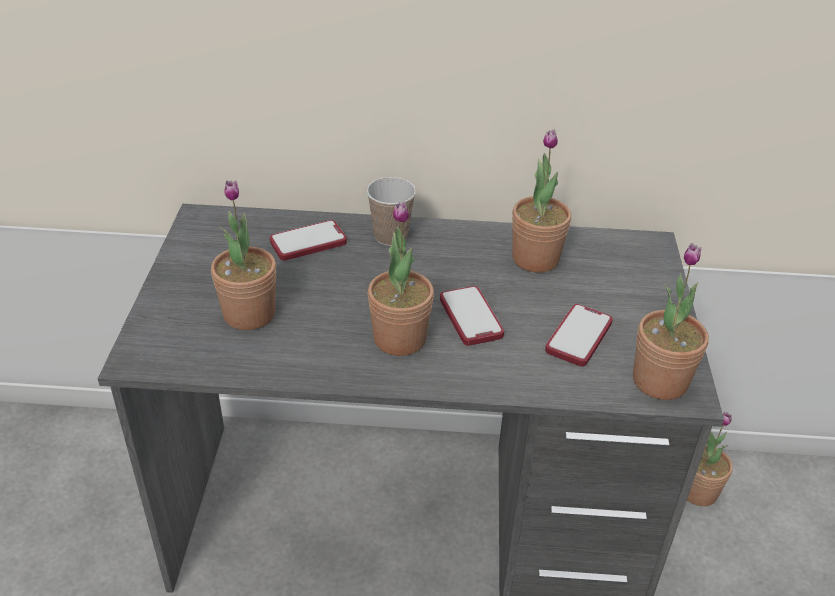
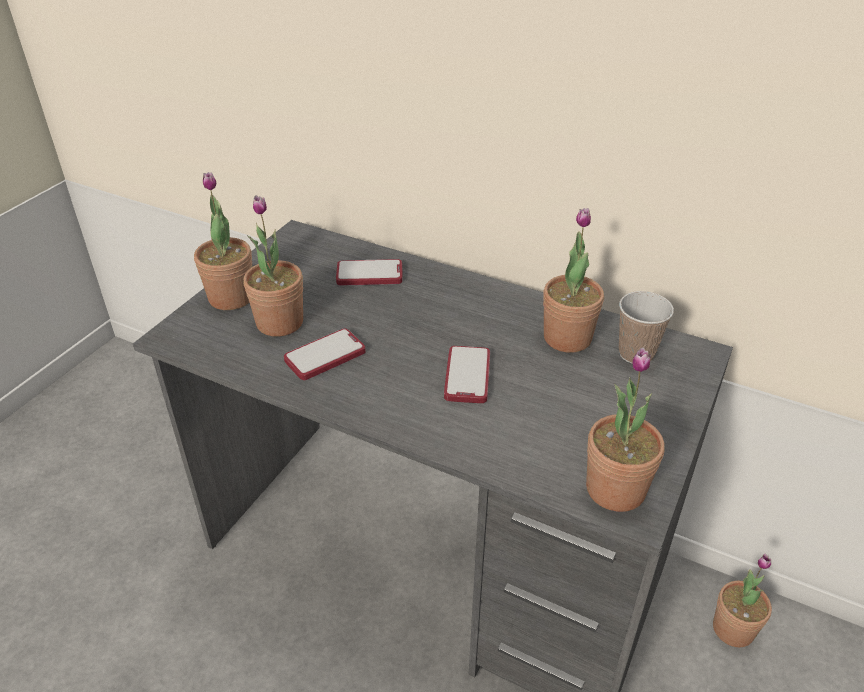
camera: 25 degrees right, 0 degrees up
(390, 237) = (444, 286): cup -> cup (636, 354)
(400, 339) = (390, 378): potted plant -> potted plant (231, 297)
(578, 337) = (560, 422): phone -> phone (325, 356)

